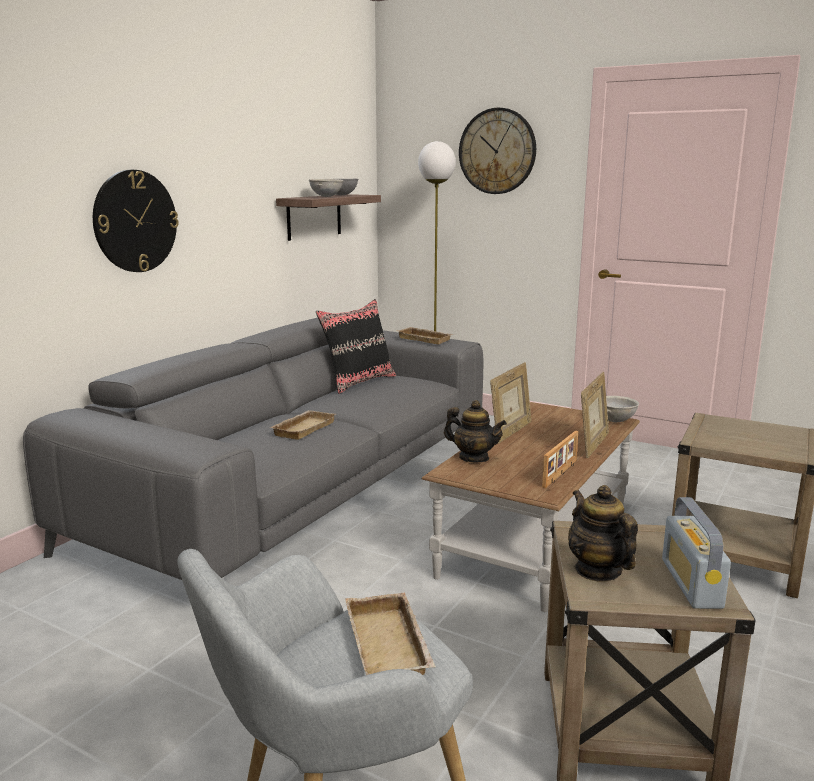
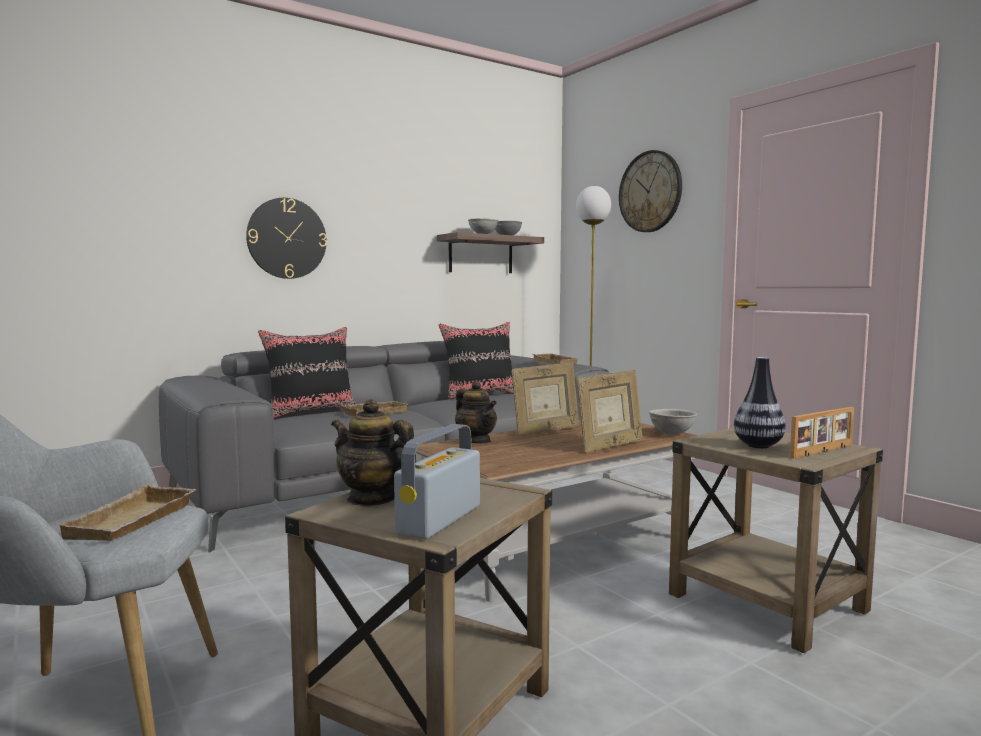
camera: 25 degrees right, 10 degrees down
(224, 436) = (311, 412): none -> black pillow
(561, 473) = (536, 458): picture frame -> picture frame (823, 451)
(598, 570) = (372, 498): teapot -> teapot turned 60 degrees counterclockwise
(745, 440) = (758, 446): none -> vase

